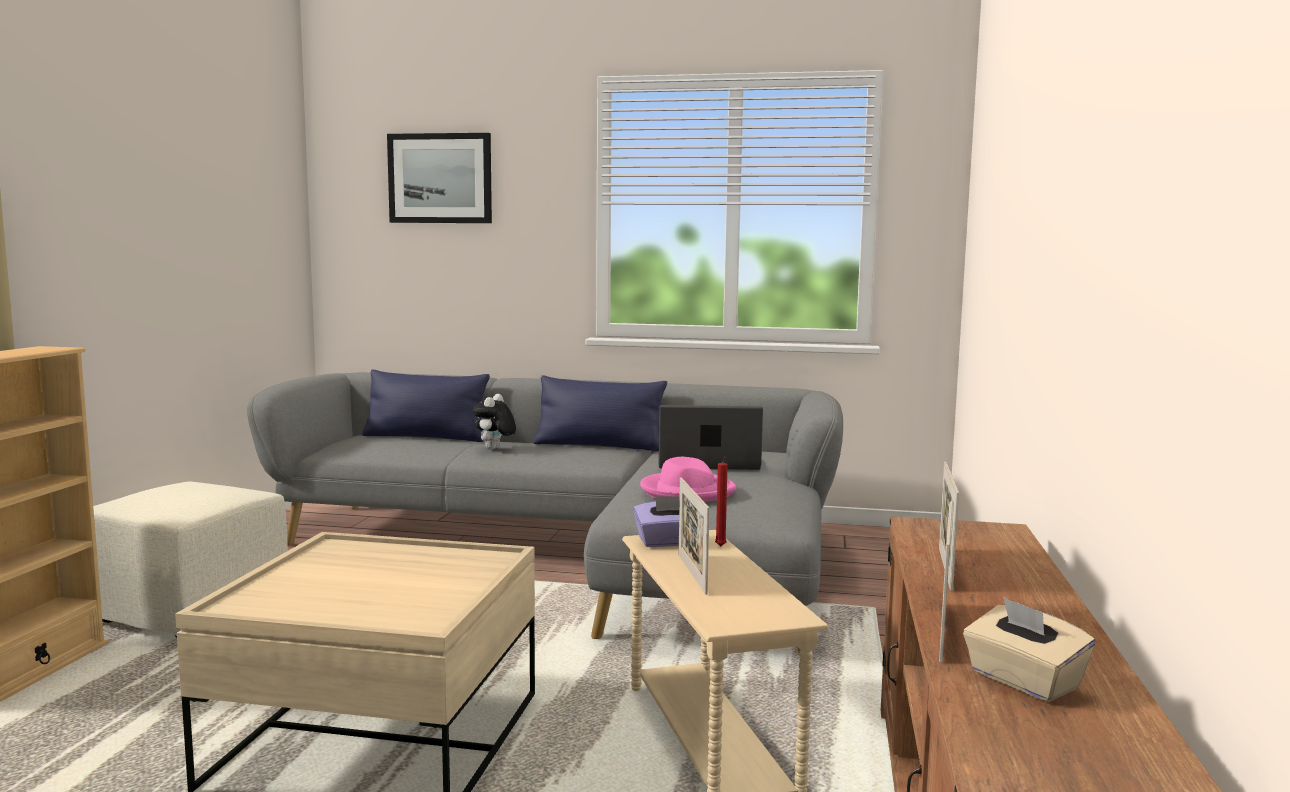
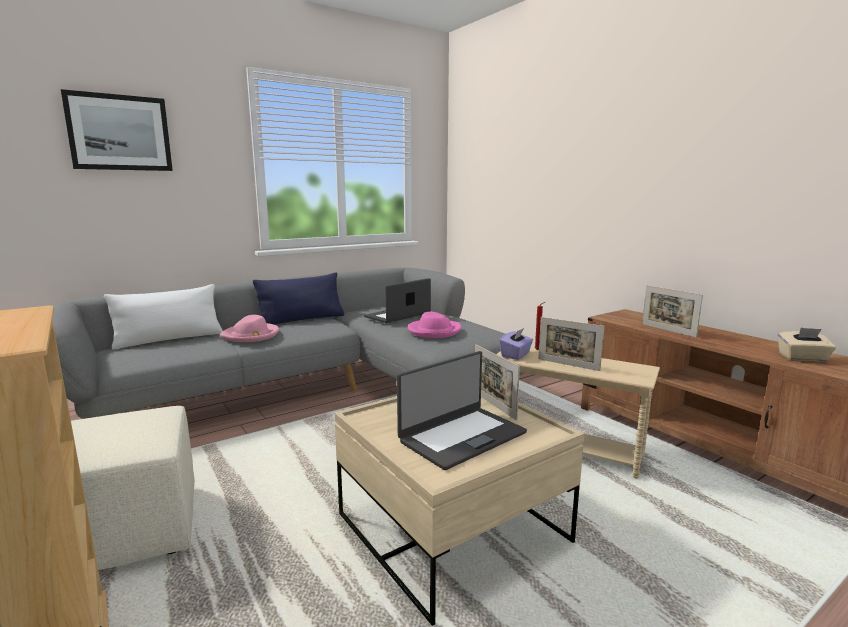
camera: 45 degrees left, 5 degrees up
(347, 591) = (461, 436): none -> laptop
(425, 437) = (169, 339): blue pillow -> white pillow
(494, 449) = (251, 335): plush toy -> pink hat
(942, 631) = (742, 351): picture frame -> picture frame (494, 405)

